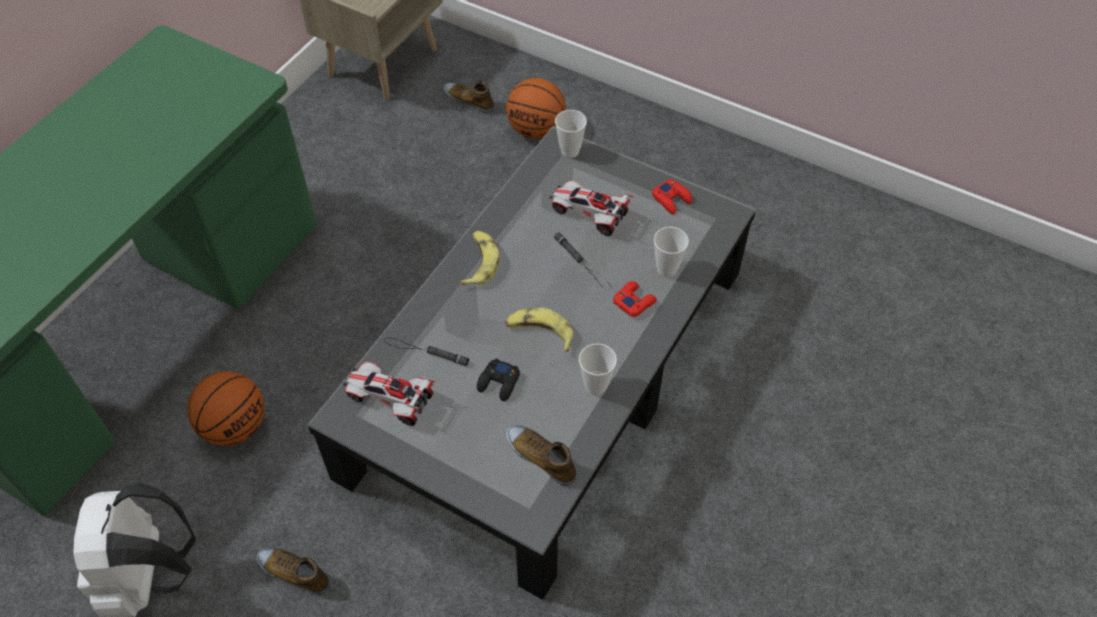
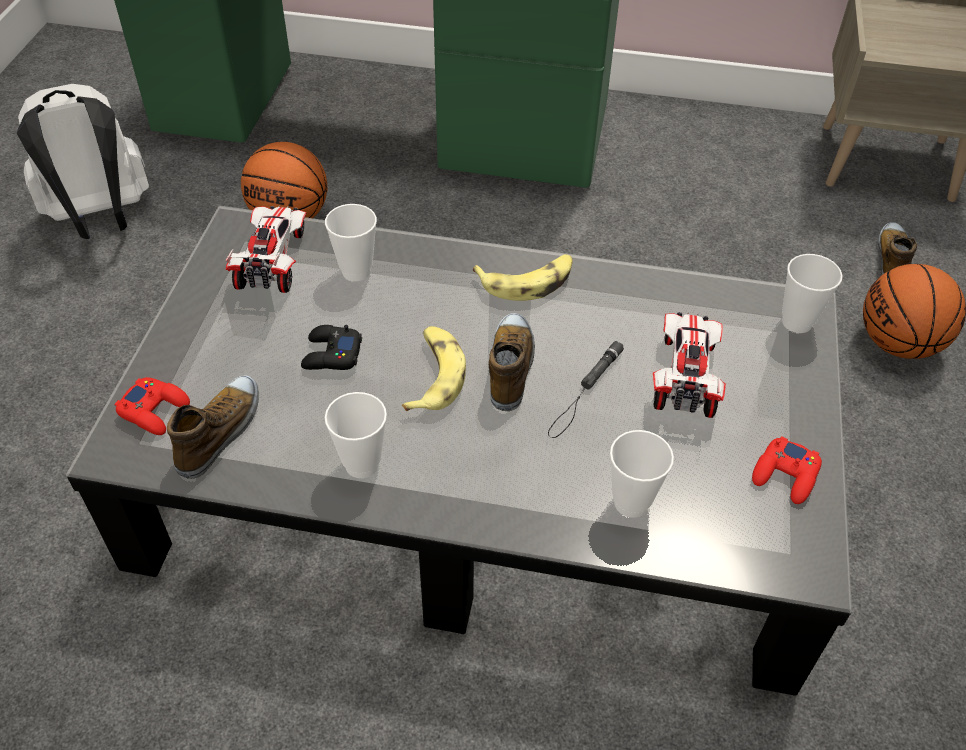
camera: 70 degrees right, 5 degrees down
(295, 572) = (121, 321): shoe -> shoe (511, 367)
(425, 352) = (356, 271): black flashlight -> cup
(634, 301) = (542, 474): red game controller -> red game controller (155, 410)

